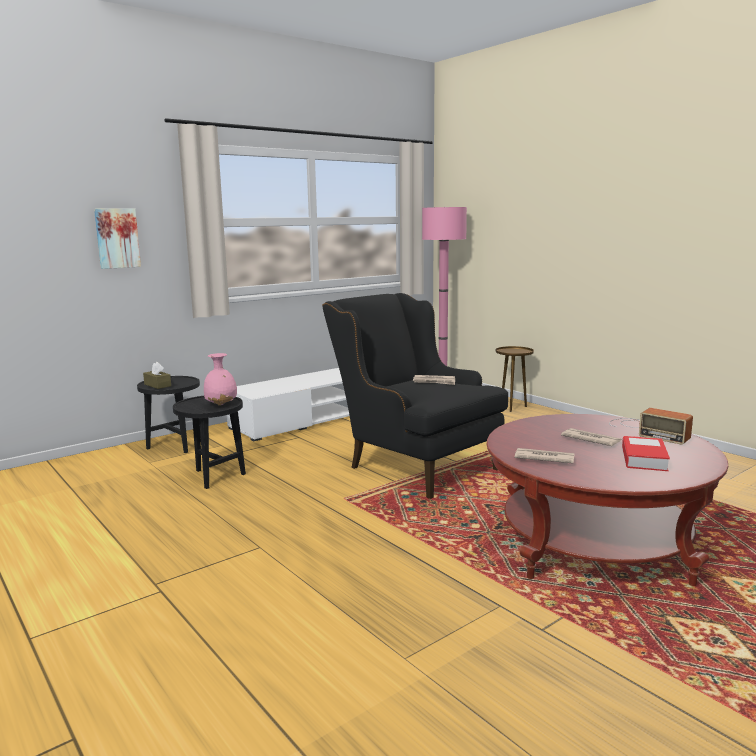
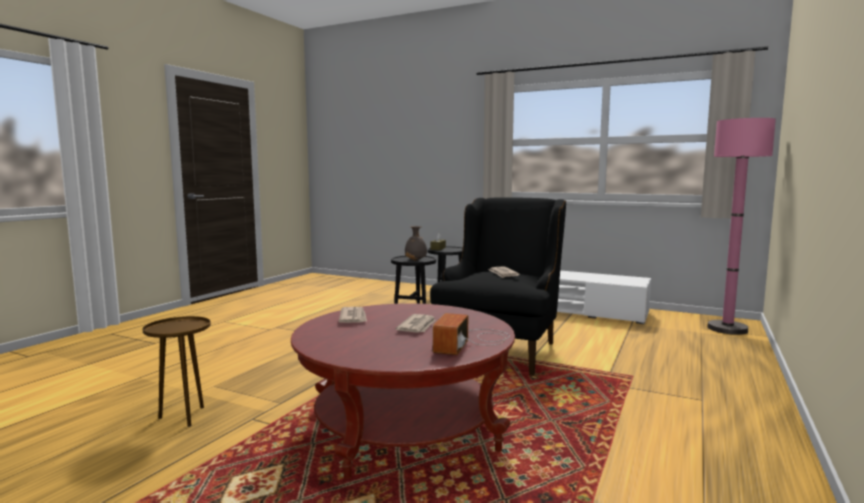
camera: 65 degrees right, 5 degrees down
(117, 238) = (448, 153): picture -> none
(222, 404) = (416, 261): pink vase -> grey vase
(512, 407) = (737, 361): brown side table -> brown side table (184, 417)
(644, 459) = (377, 342): book -> none

